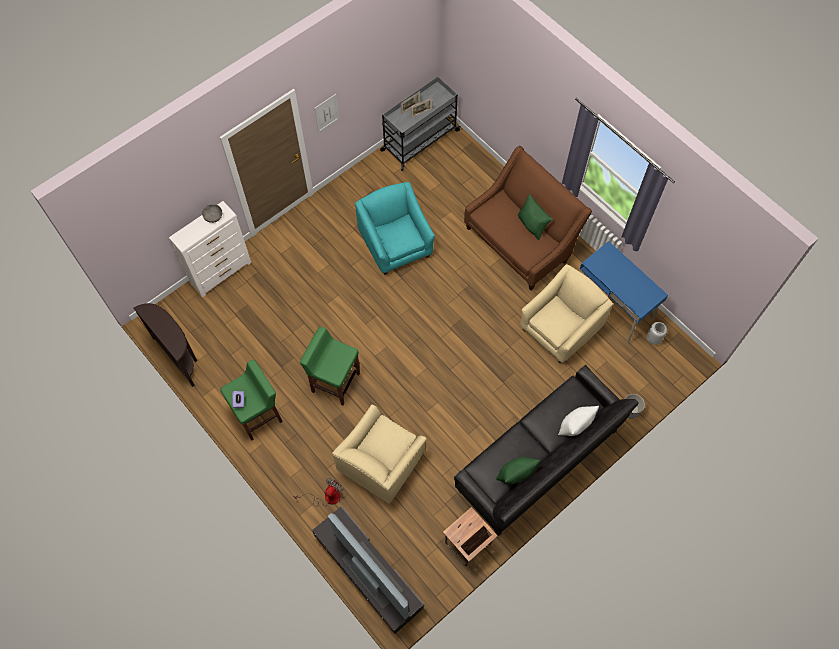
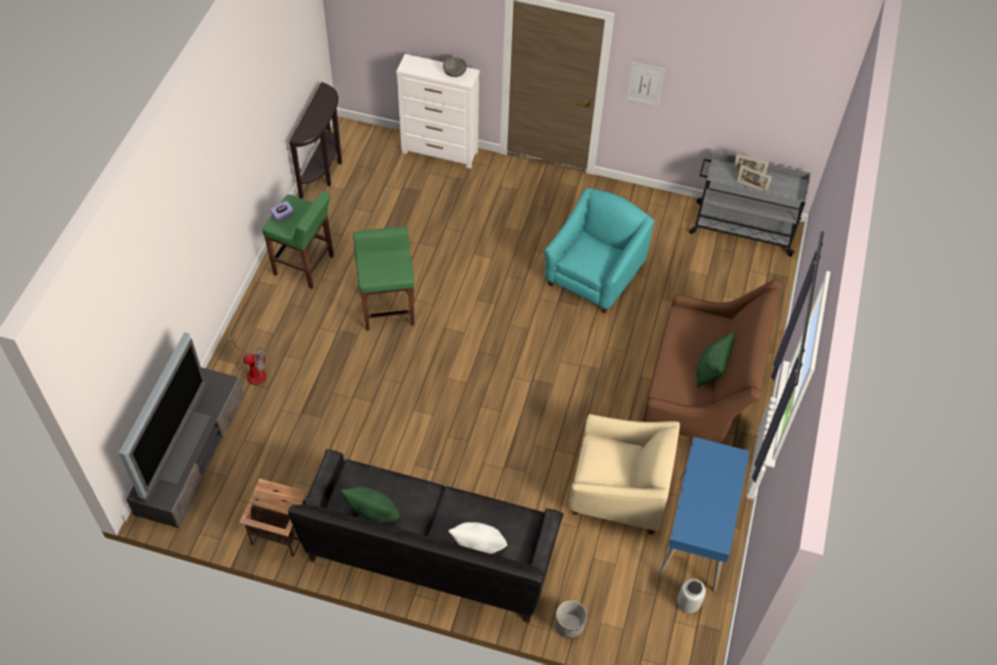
camera: 55 degrees right, 10 degrees down
(381, 462) = (323, 400): beige armchair -> none

